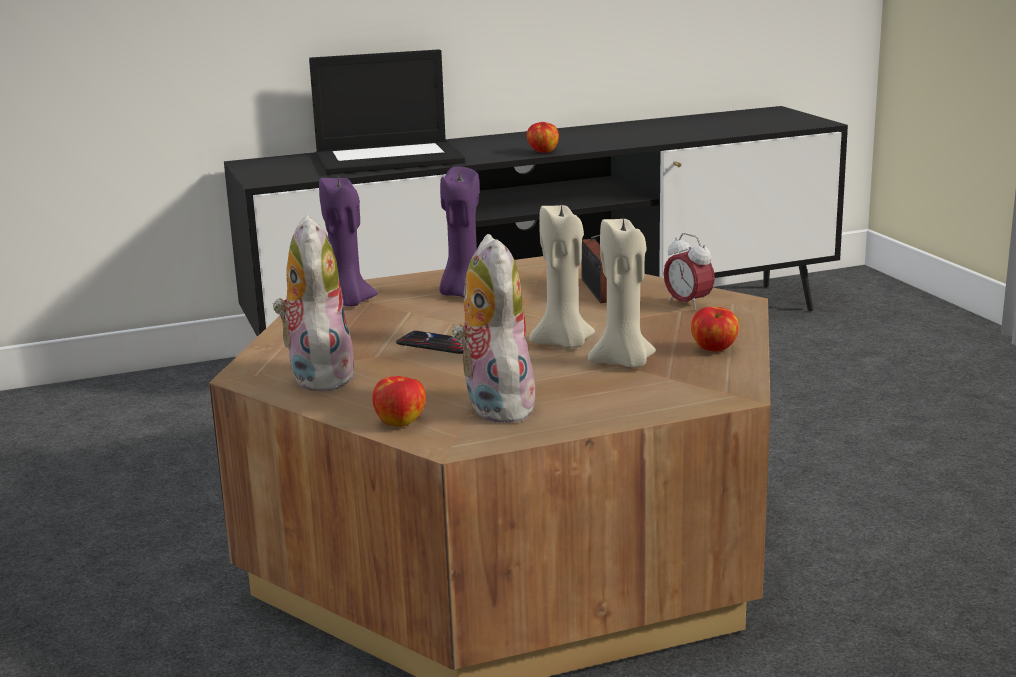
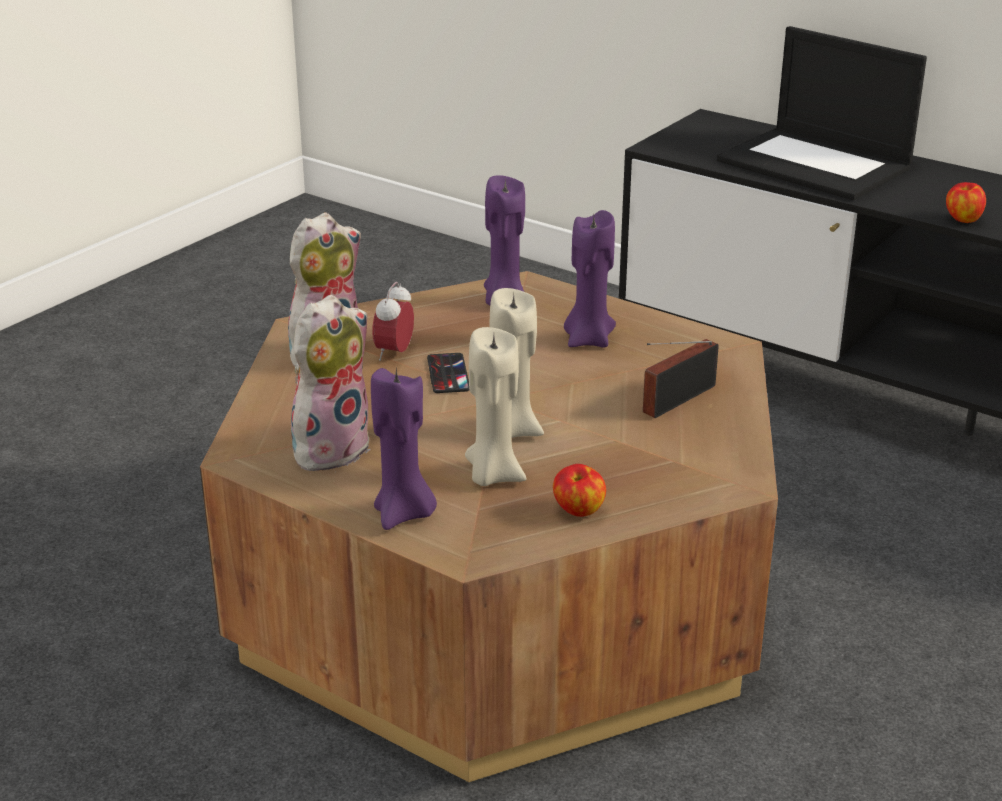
camera: 55 degrees right, 10 degrees up
(400, 422) = (263, 421): apple -> none
(643, 402) = (404, 514): none -> purple candle
(688, 304) = (696, 459): alarm clock -> alarm clock (394, 353)

